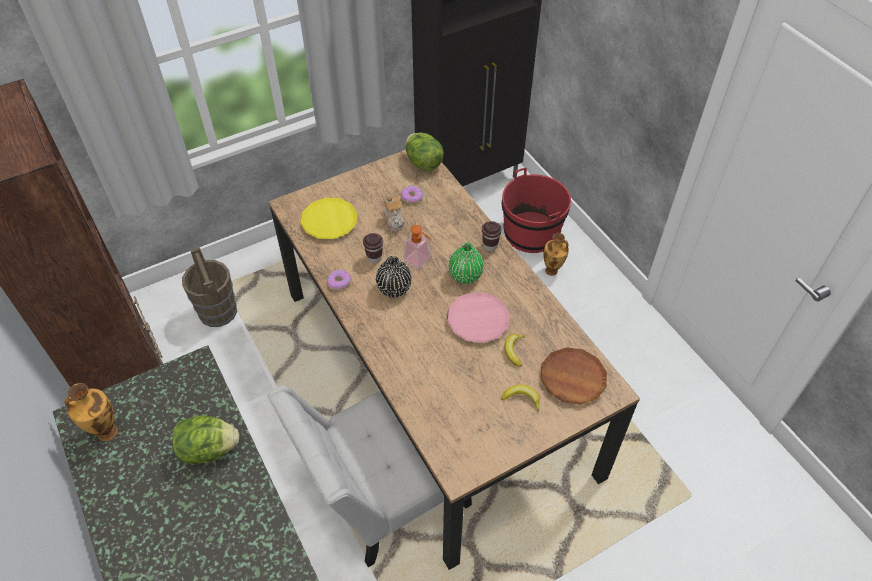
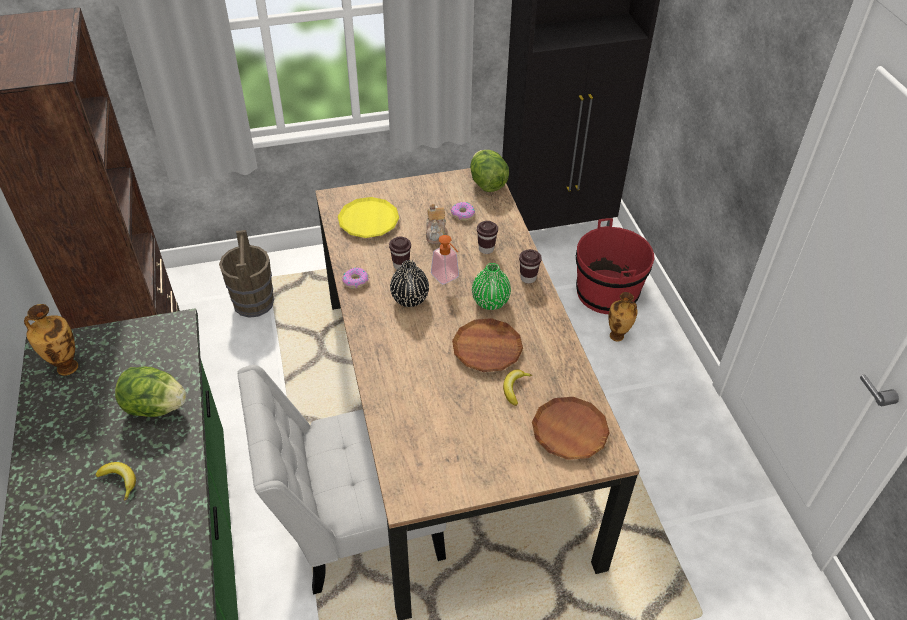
camera: 15 degrees right, 5 degrees down
(444, 226) = (486, 249): none -> brown cup
(478, 320) = (487, 348): pink plate -> brown plate
(522, 398) = (505, 439): banana -> banana (120, 480)

